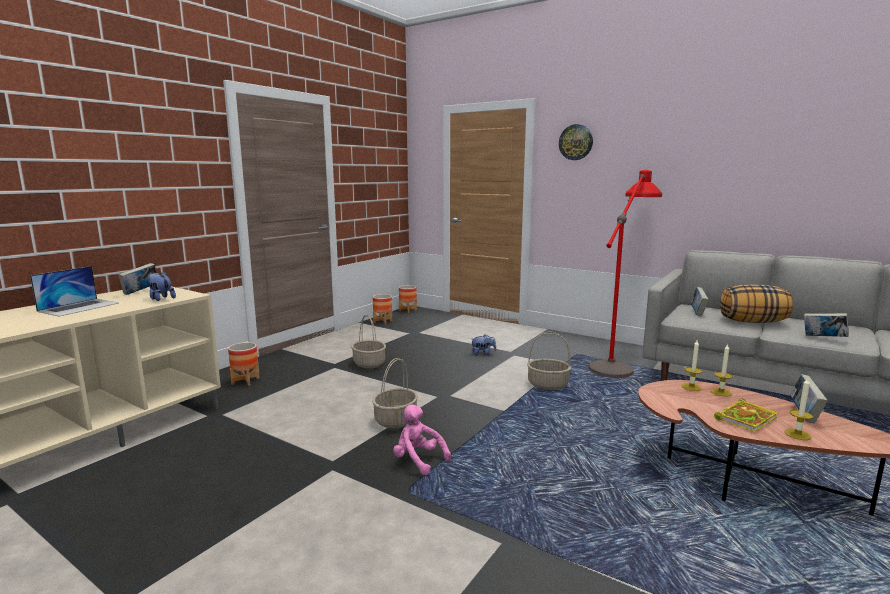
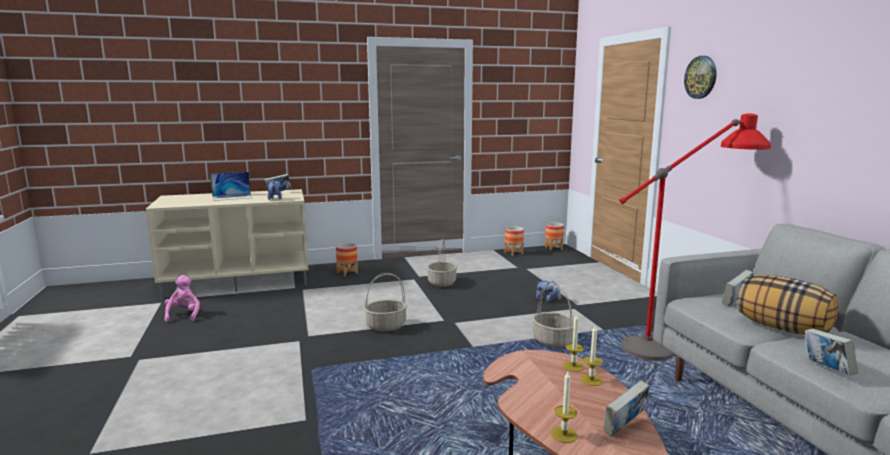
camera: 40 degrees right, 0 degrees up
(418, 460) = (352, 355): pink plush toy -> pink plush toy (184, 315)
(746, 418) = (552, 404): book -> none

